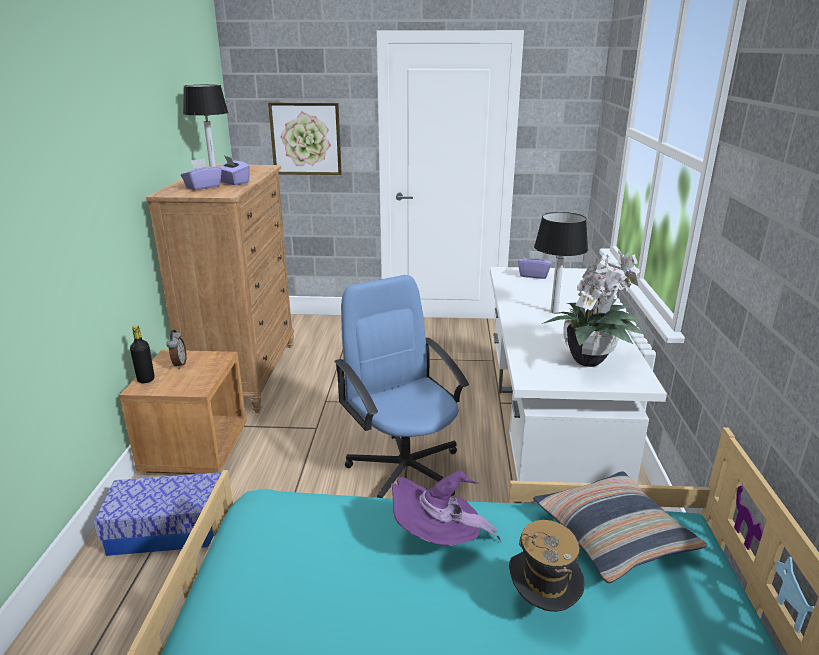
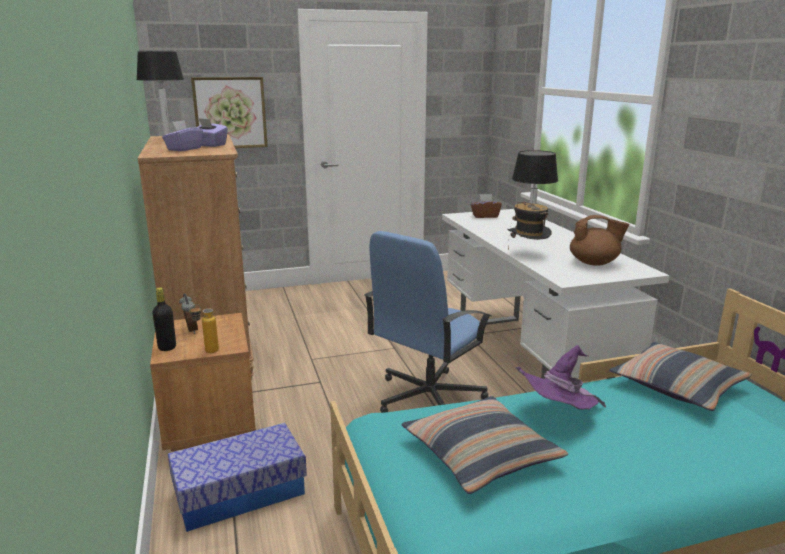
camera: 20 degrees left, 5 degrees down
(172, 391) = (206, 352): none -> bottle
(320, 566) = (480, 455): none -> pillow
(405, 468) = (427, 398): blue office chair -> blue office chair turned 90 degrees counterclockwise
(533, 275) = (485, 216): purple tissue box -> brown tissue box
(542, 606) = (673, 440): hat -> hat (527, 254)
(590, 360) = (594, 263): potted plant -> brown teapot

